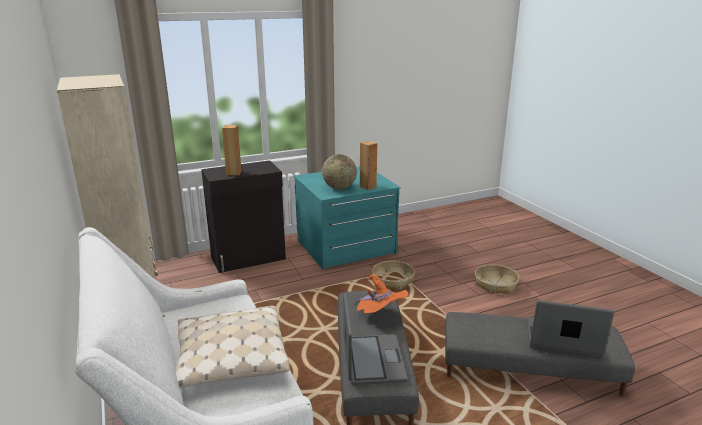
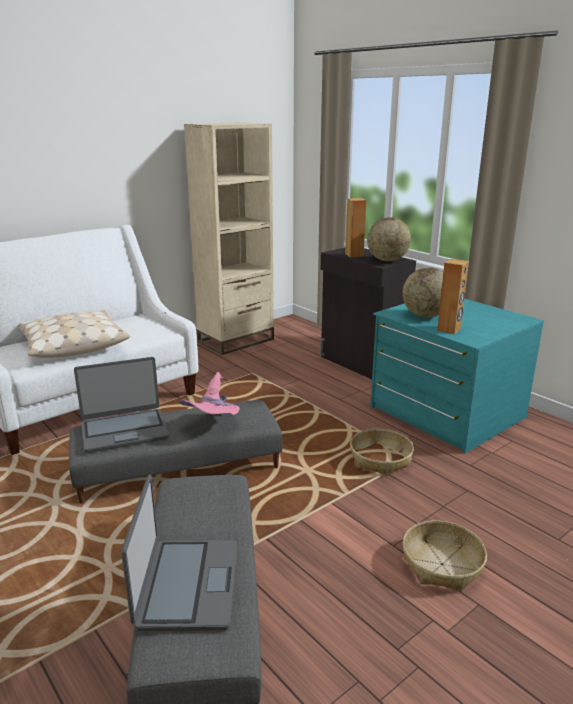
camera: 75 degrees right, 0 degrees up
(261, 167) = (387, 260): none -> globe
(380, 315) = (214, 426): orange hat -> pink hat

